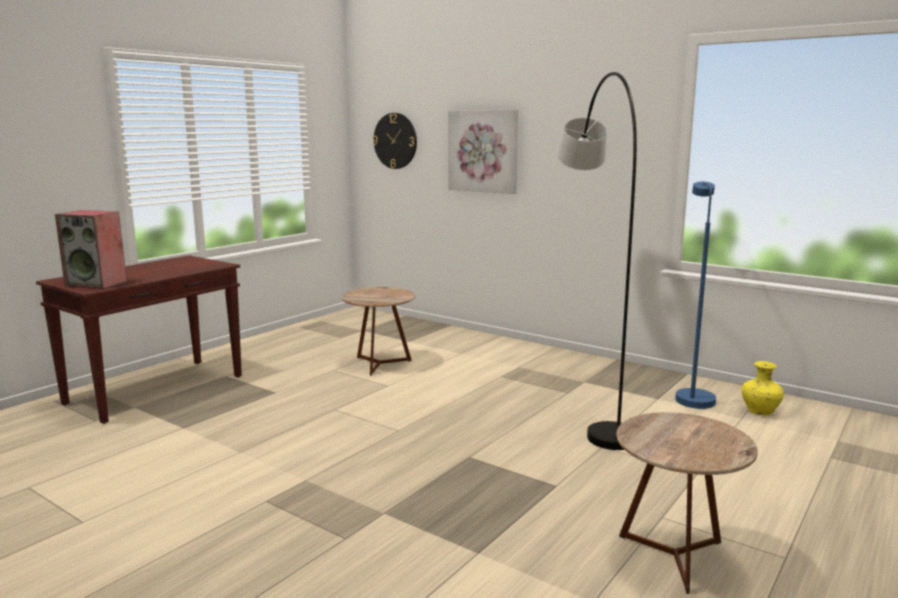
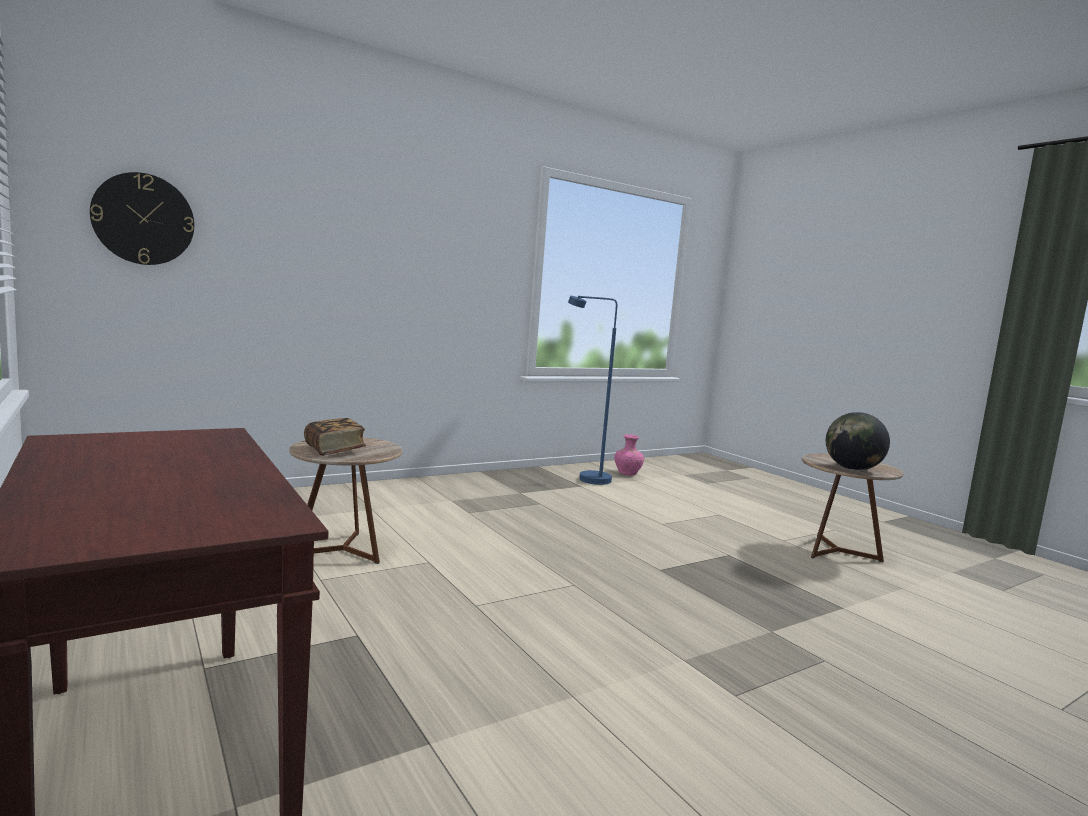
camera: 70 degrees left, 5 degrees down
(97, 283) = (208, 513): speaker -> none
(367, 294) = (334, 450): none -> book
(483, 151) = (319, 250): picture -> none
(588, 401) = (567, 503): grey floor lamp -> none
(648, 437) = (852, 469): none -> globe
(759, 411) = (627, 474): yellow vase -> pink vase

